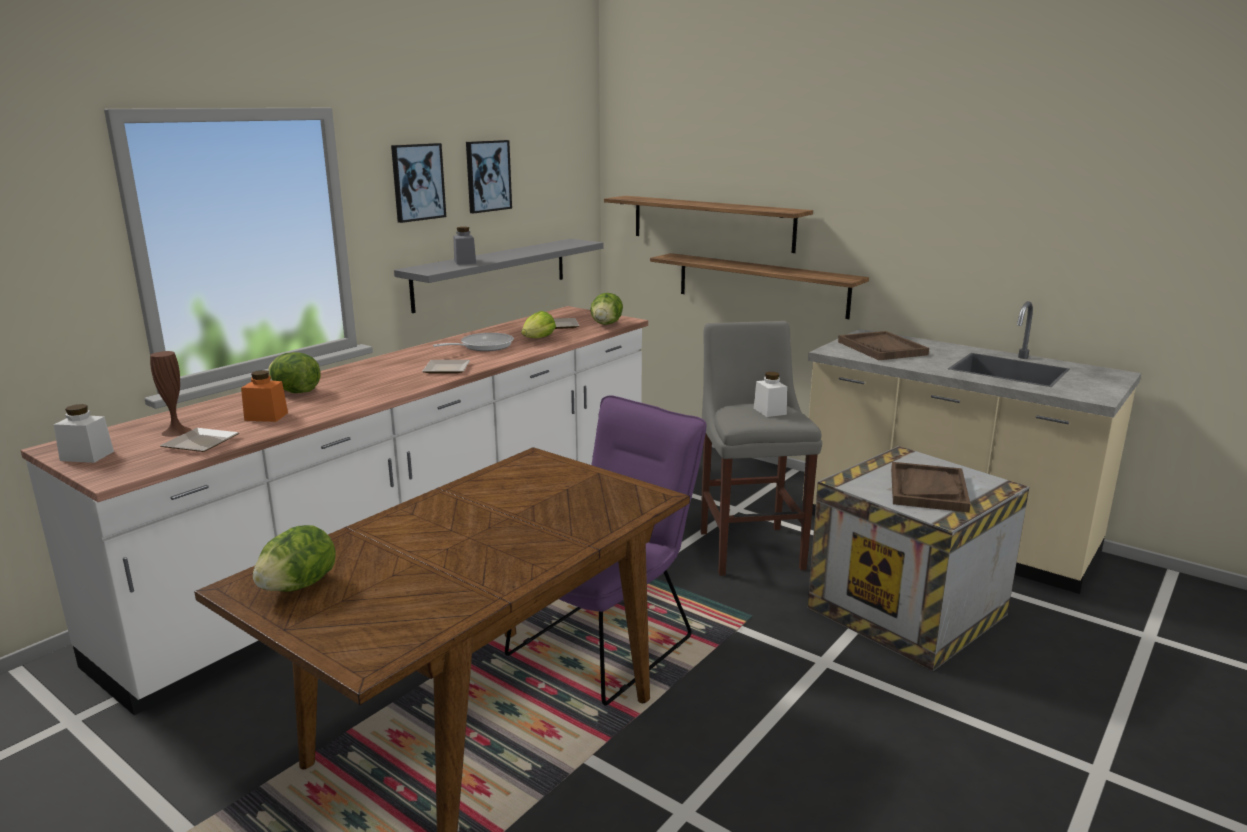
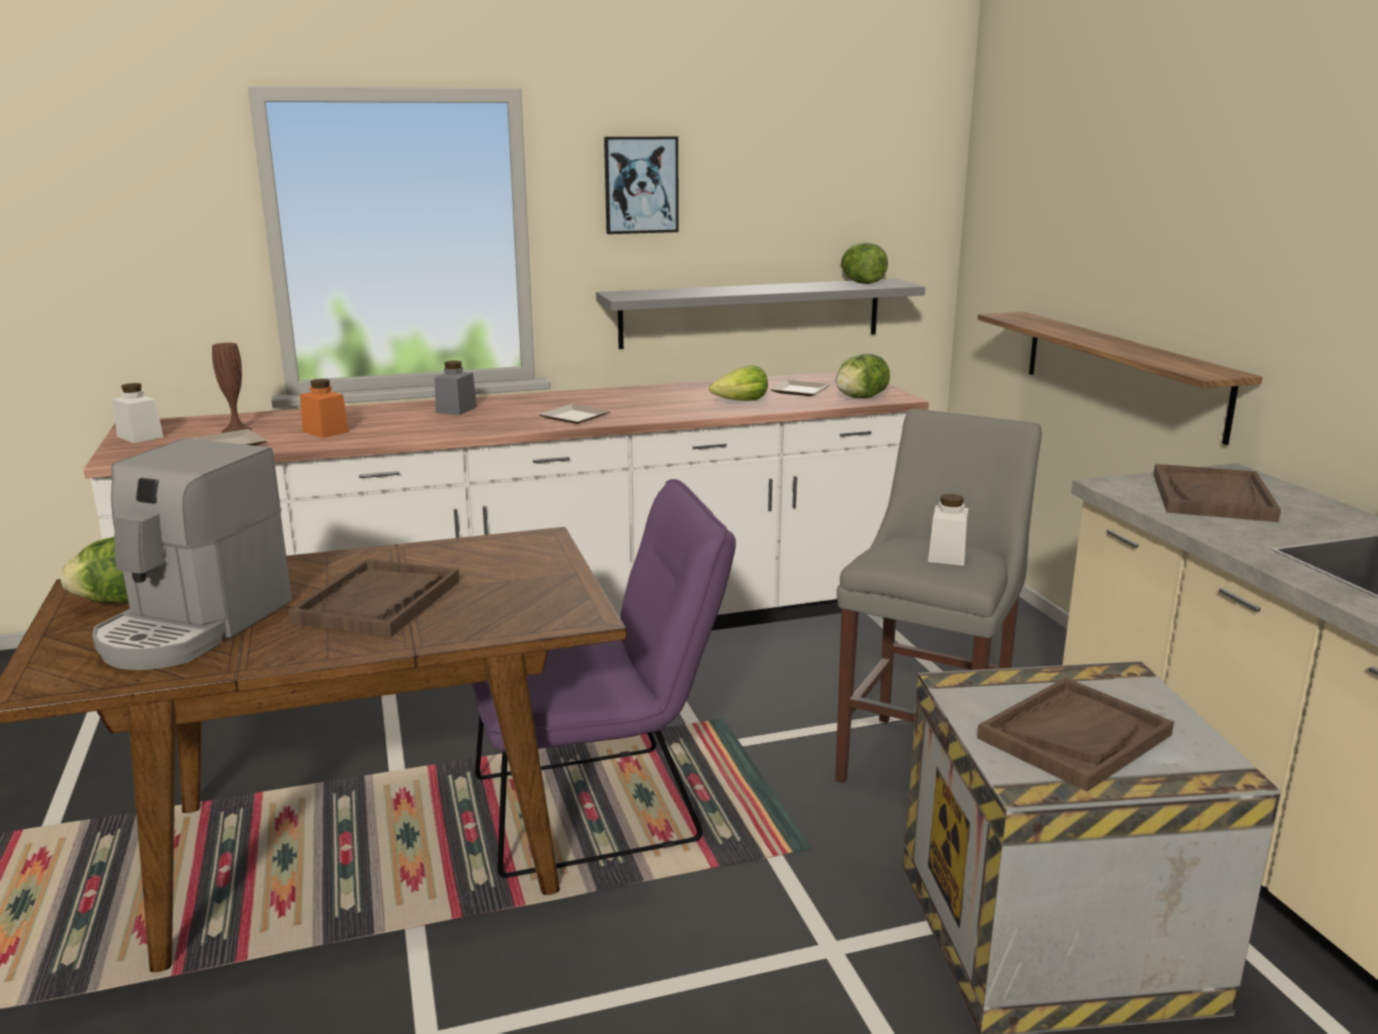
camera: 35 degrees right, 0 degrees up
(296, 391) = (397, 413): lettuce -> lettuce (862, 283)
(403, 583) = (193, 627): none -> coffee machine
(465, 262) = (690, 291): grey jar -> grey jar (456, 409)
(482, 346) = (662, 400): frying pan -> none
(487, 176) = (755, 183): picture -> none
(506, 526) = (378, 602): none -> brown tray
(711, 223) = (1073, 269): shelf -> none

